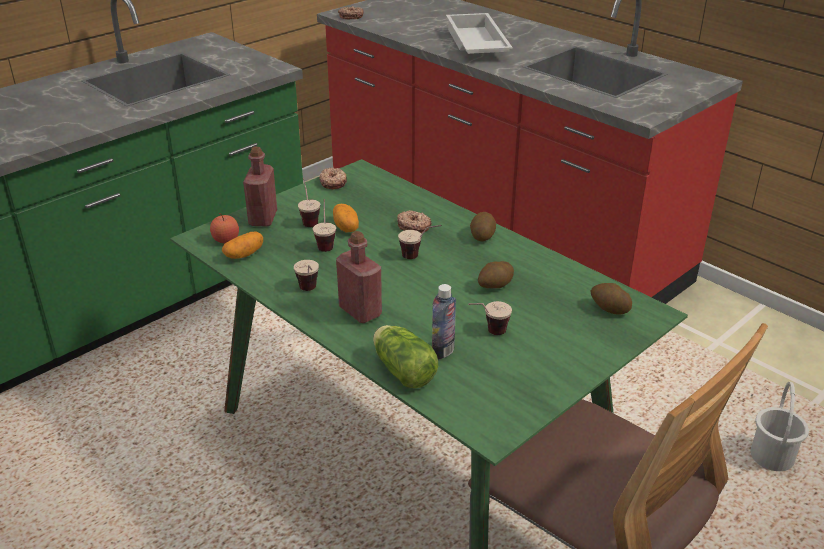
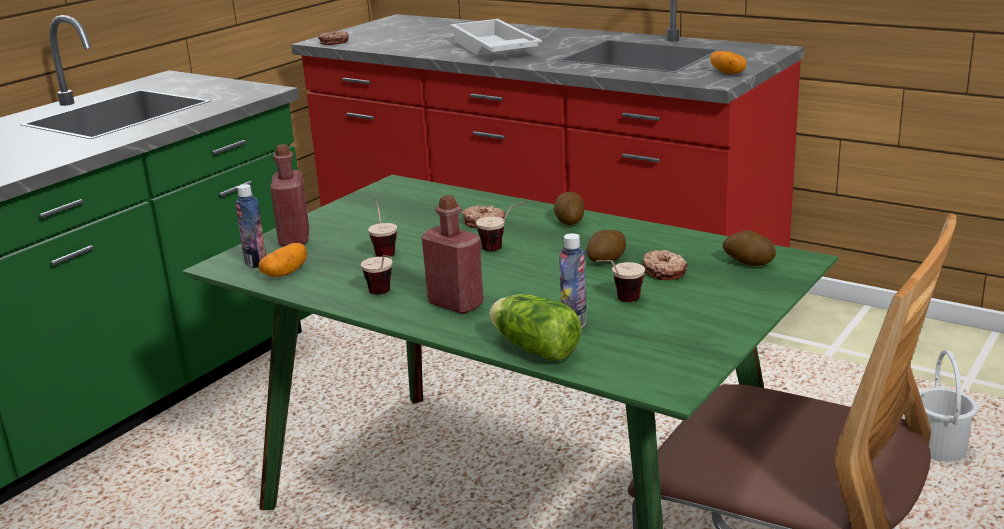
camera: 10 degrees left, 10 degrees down
(226, 240) = (256, 263): apple -> bottle
(309, 219) = (352, 232): cup -> none
(333, 183) = (368, 198): donut -> donut (664, 272)
(346, 227) = (402, 233): potato -> potato (728, 72)

